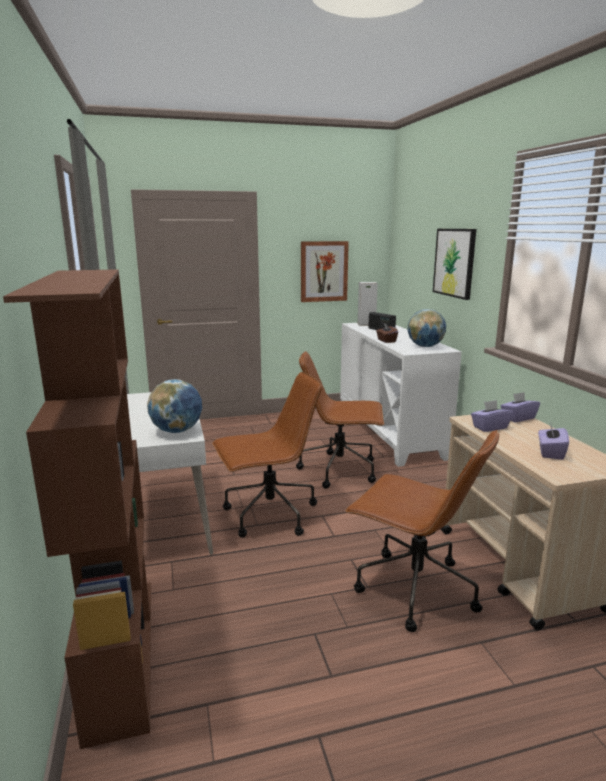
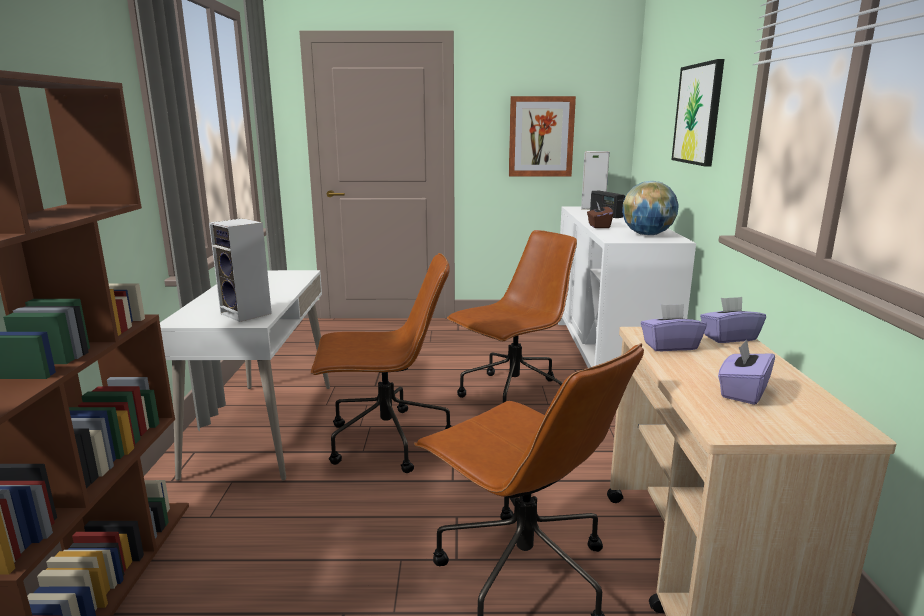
camera: 15 degrees right, 0 degrees up
(177, 431) = (248, 314): globe -> speaker
(340, 470) = (512, 396): brown office chair -> brown office chair turned 120 degrees clockwise

